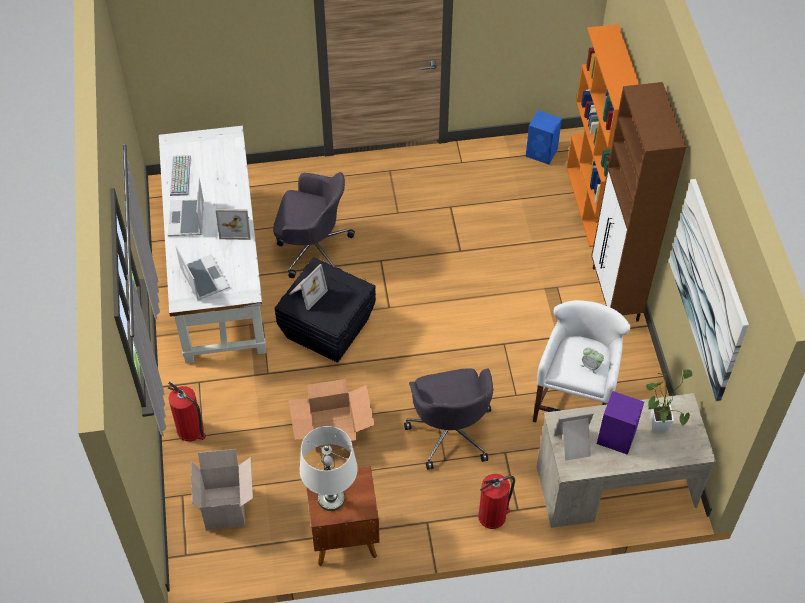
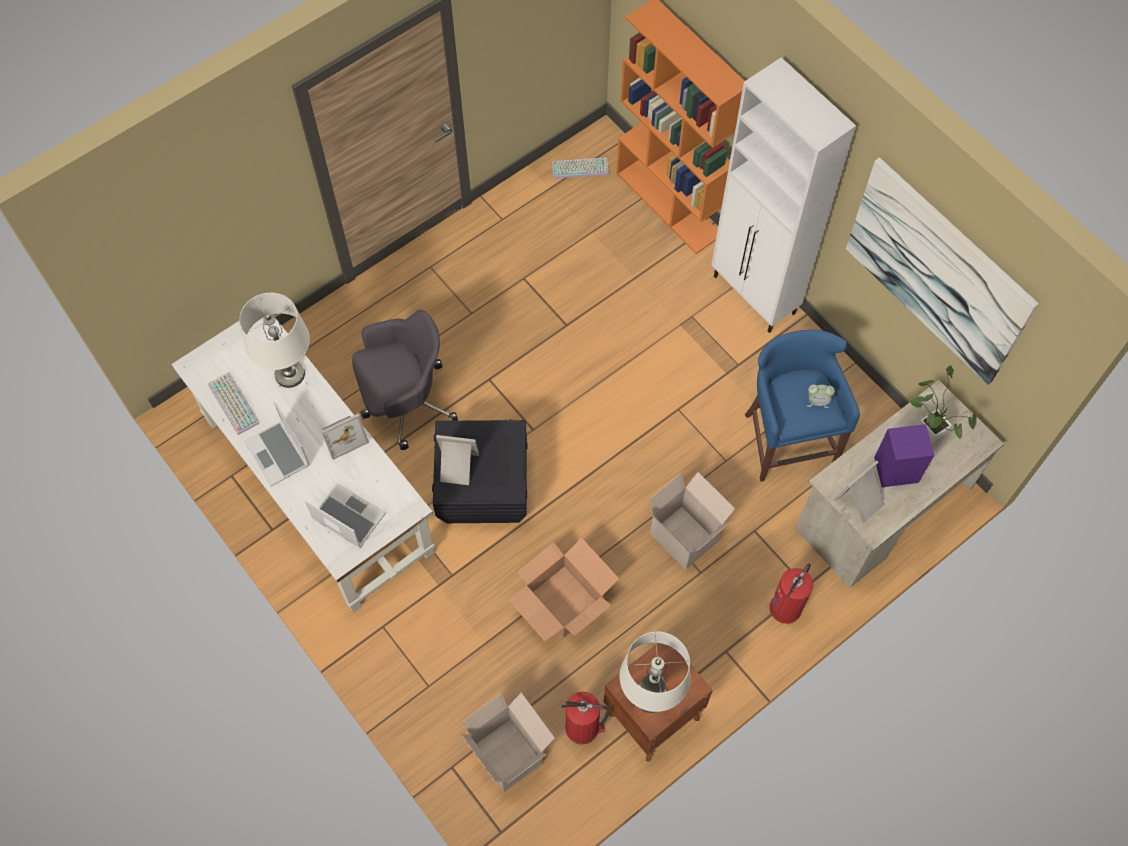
camera: 30 degrees left, 10 degrees up
(191, 430) = (411, 687): fire extinguisher -> fire extinguisher (583, 728)
(228, 174) = (290, 374): none -> white table lamp
(306, 293) = (457, 468): picture frame -> picture frame turned 90 degrees counterclockwise
(450, 431) = (686, 537): grey office chair -> cardboard box
(542, 153) = (580, 167): blue speaker -> keyboard
(574, 401) = (787, 437): white stool -> blue stool
(615, 295) = (755, 296): brown cabinet -> white cabinet

